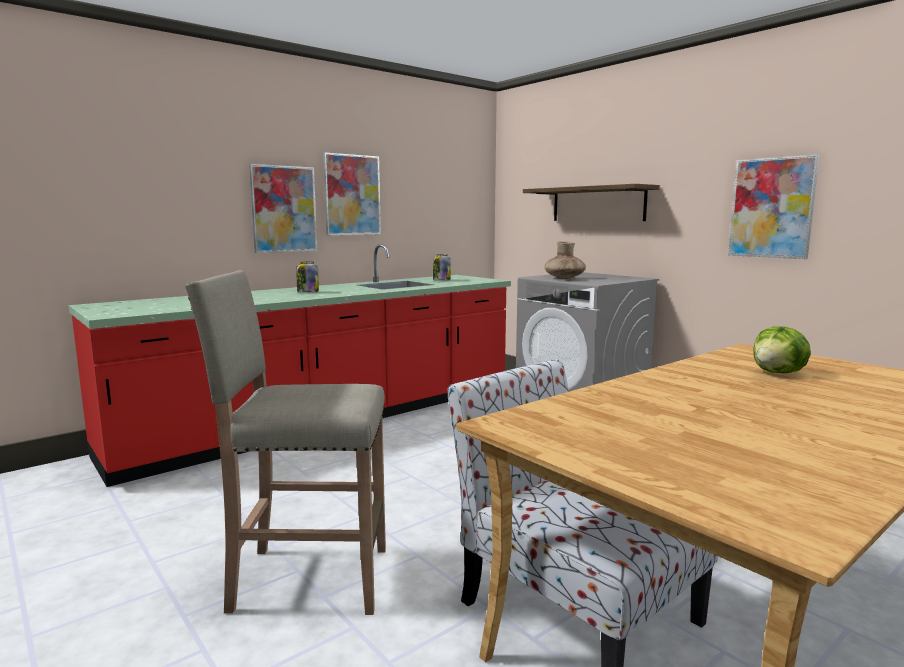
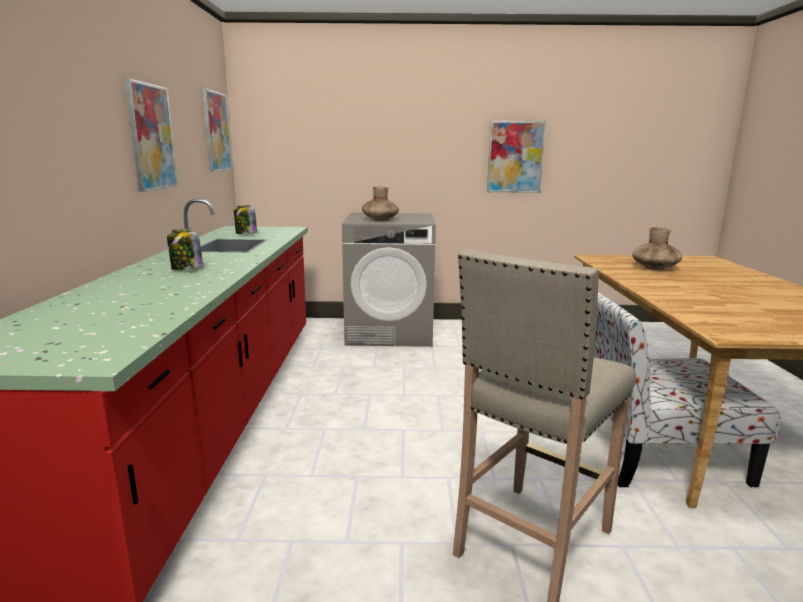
camera: 50 degrees left, 5 degrees up
(284, 209) = (101, 158): picture -> picture (216, 131)
(597, 204) = (365, 150): shelf -> none
(778, 373) = (655, 268): lettuce -> brown vase

